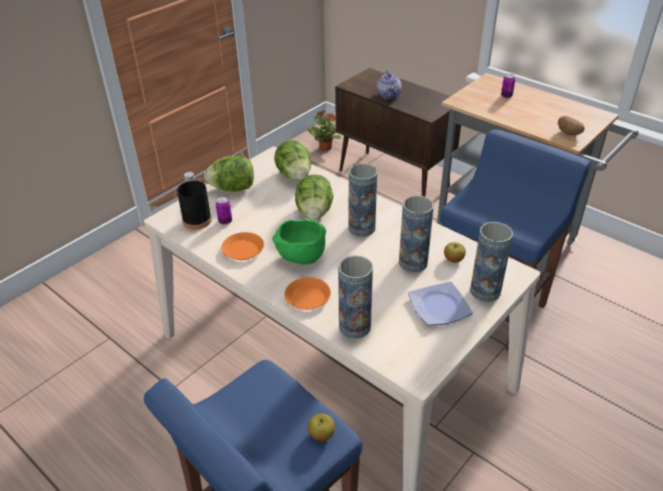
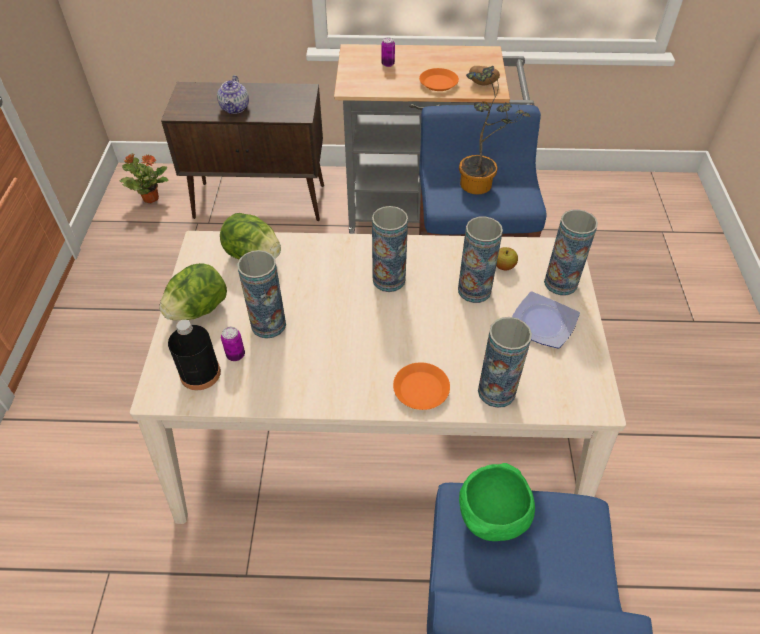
camera: 40 degrees left, 10 degrees up
(243, 249) = (295, 377): orange plate -> orange plate (438, 83)
(260, 215) = (268, 324): none -> vase
(300, 258) = (366, 350): green bowl -> green bowl (492, 519)
(314, 213) = (323, 289): lettuce -> none
(321, 434) = (575, 522): apple -> none
(389, 95) = (235, 108): teapot -> teapot turned 45 degrees clockwise
(506, 206) = (481, 184): none -> potted plant

